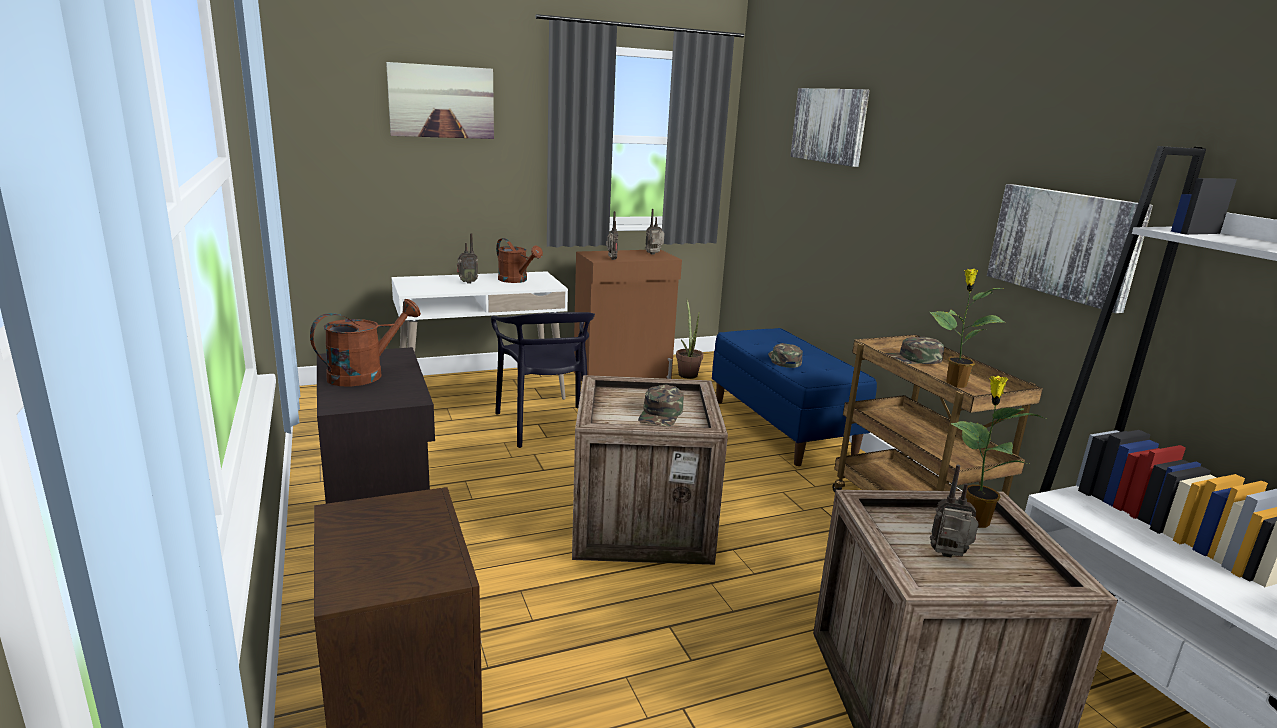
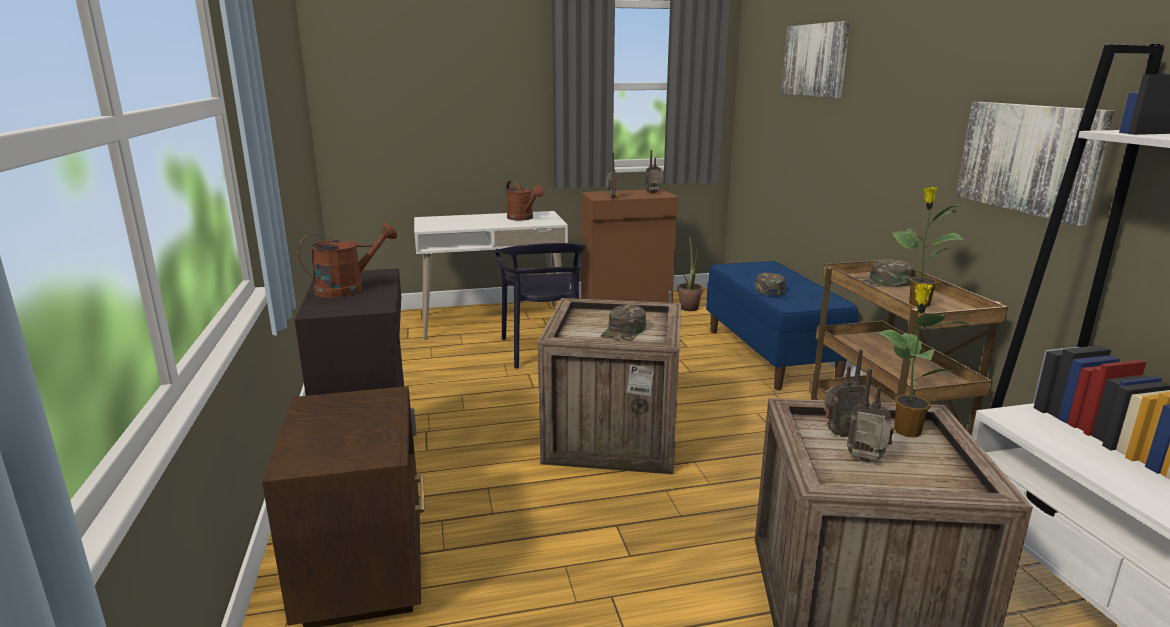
camera: 10 degrees right, 0 degrees up
(441, 101) = (457, 58): picture -> none
(467, 282) = (478, 220): radio -> radio (838, 433)

